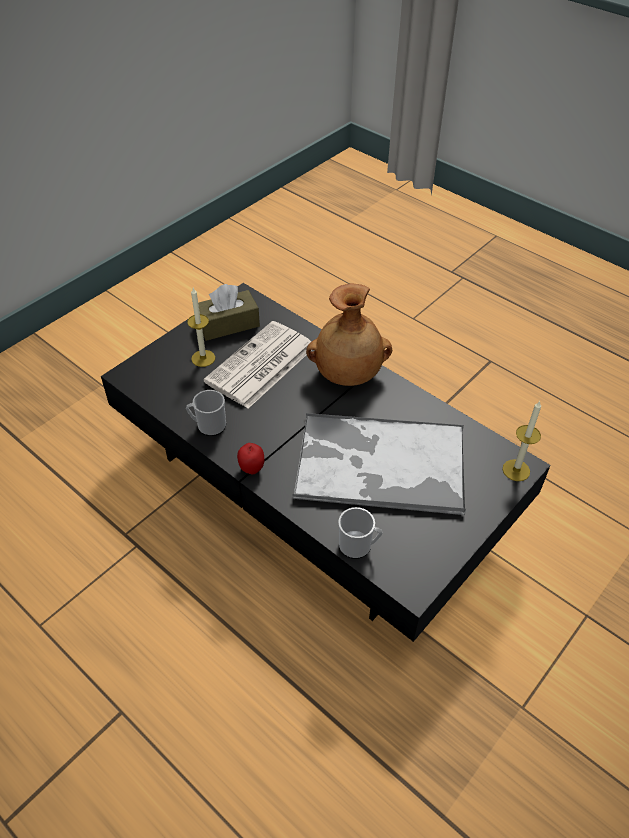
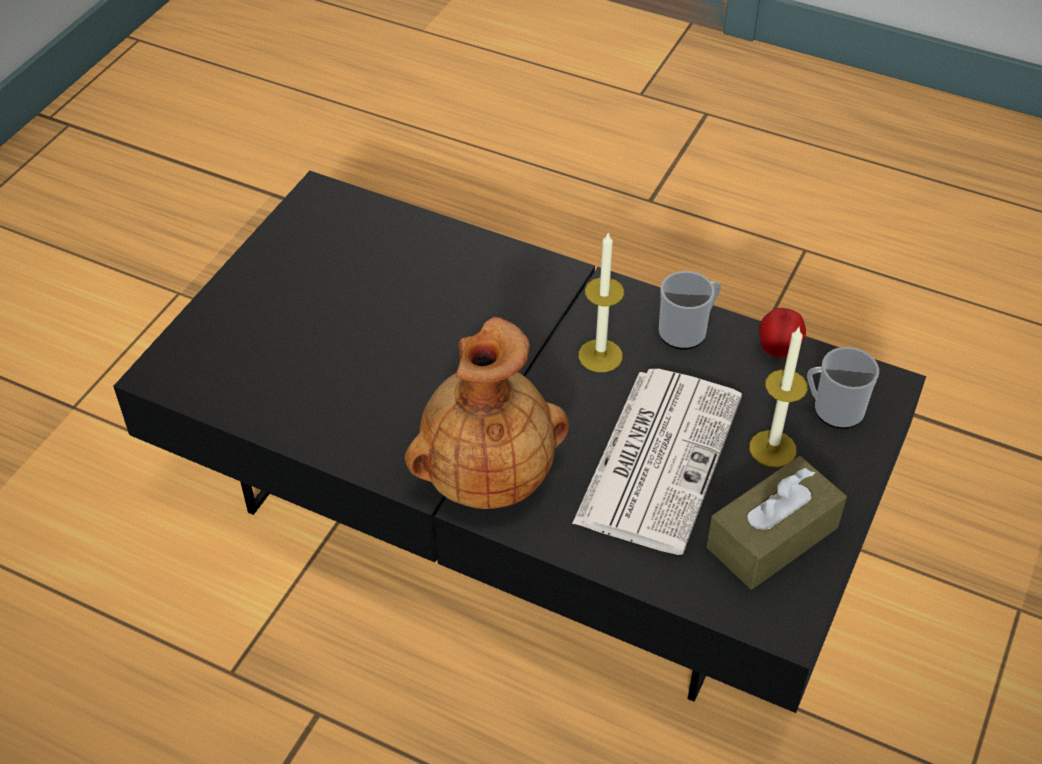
camera: 165 degrees right, 0 degrees up
(252, 469) = (586, 284): apple -> apple (778, 351)
(358, 546) = (399, 222): mug -> mug (833, 410)
(379, 464) = (394, 329): tray -> none
(516, 470) = (172, 364): candle -> candle (600, 355)

